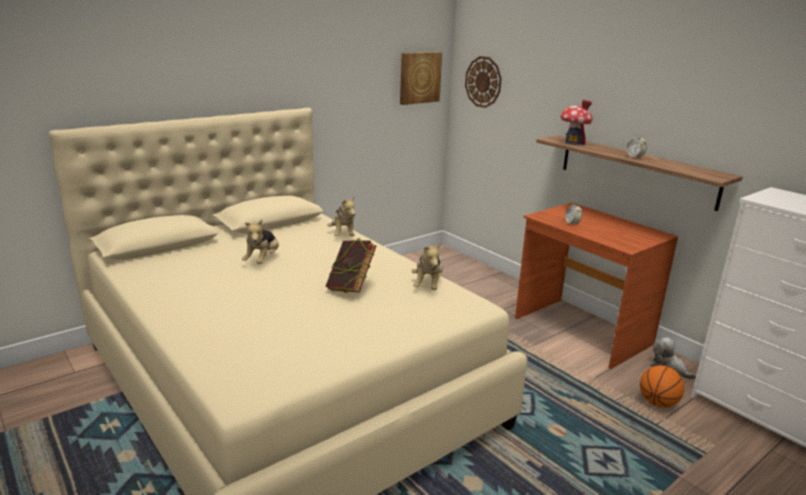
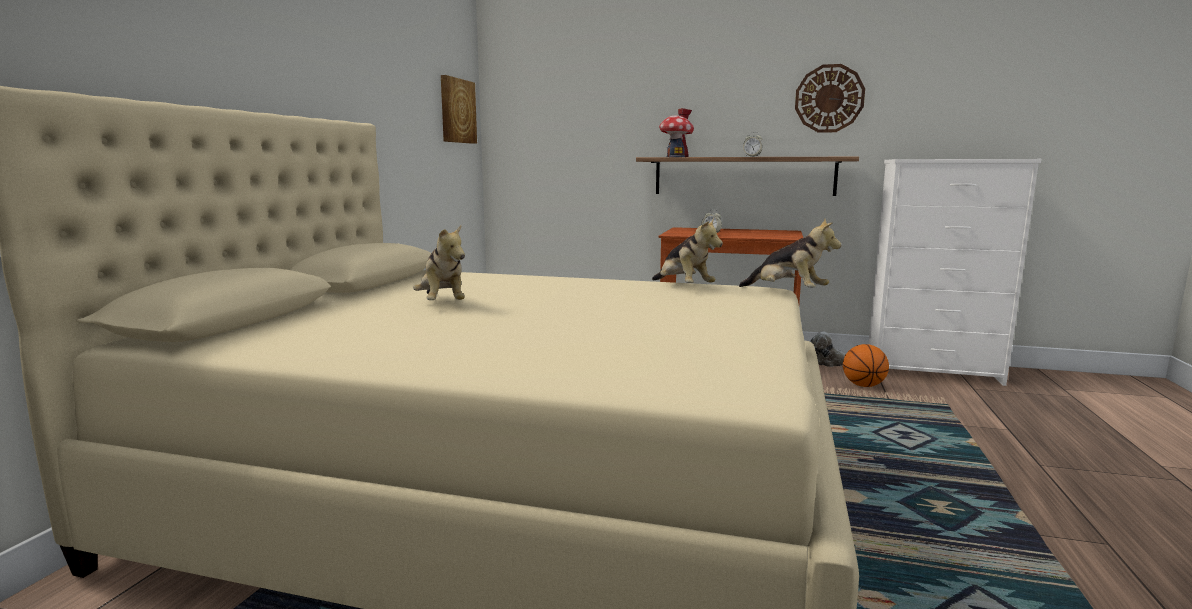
camera: 35 degrees left, 10 degrees down
(342, 234) = (491, 276): plush toy -> plush toy (787, 292)
(351, 289) = (617, 302): book -> none
(483, 82) = (531, 115): wall clock -> wall clock (829, 98)

